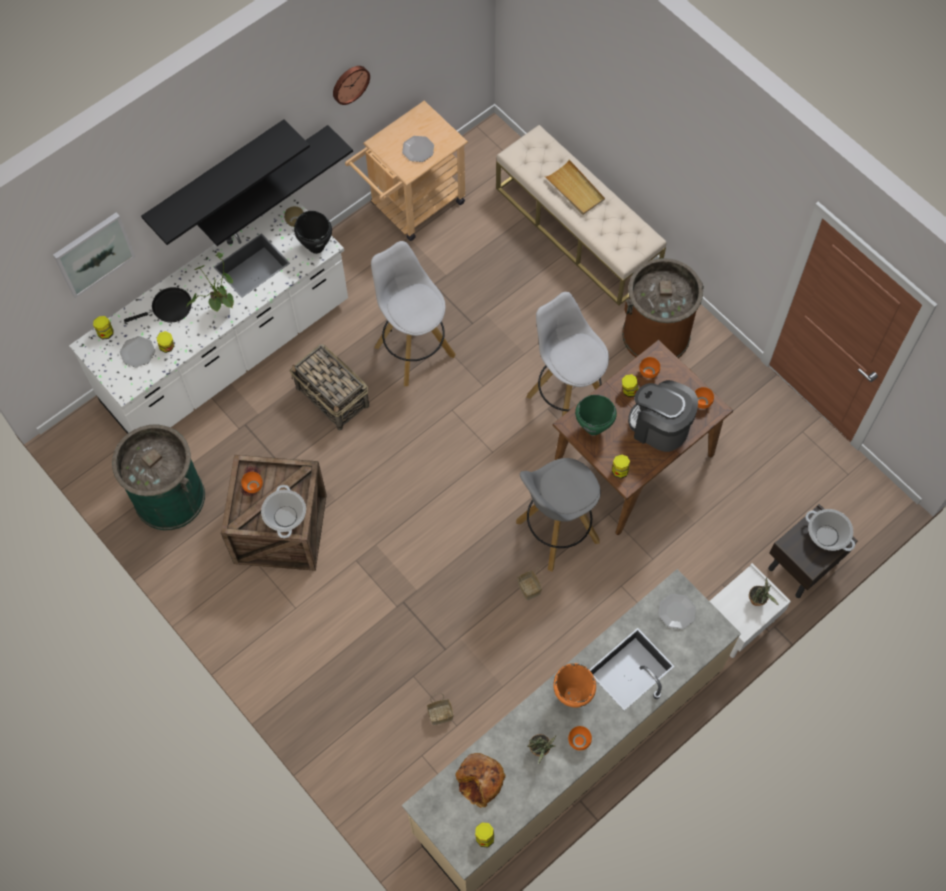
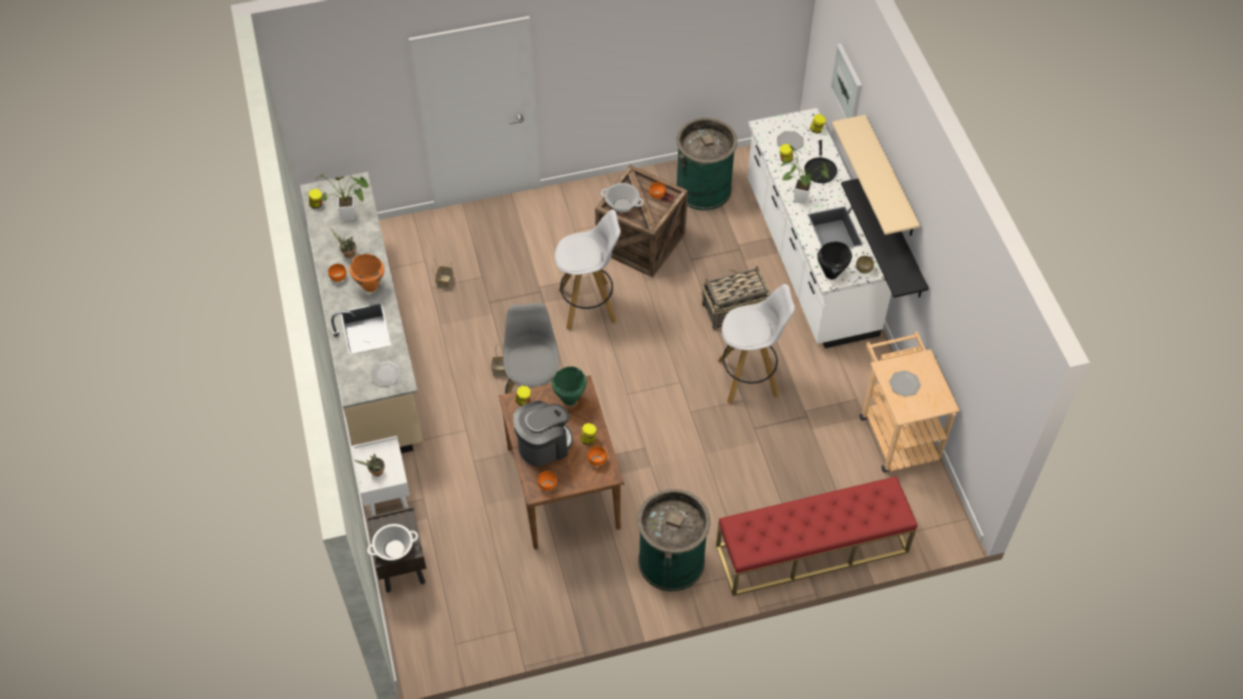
camera: 115 degrees right, 10 degrees down
(216, 176) = (890, 178): black shelf -> beige shelf
(349, 83) = (946, 289): wall clock -> none
(480, 780) = (352, 216): bread -> potted plant
(566, 398) = (646, 465): white stool -> white stool (588, 305)
(575, 189) = (827, 518): beige tray -> none
(577, 230) = (811, 549): beige bench -> red bench
(656, 334) = (671, 561): brown trash can -> green trash can

